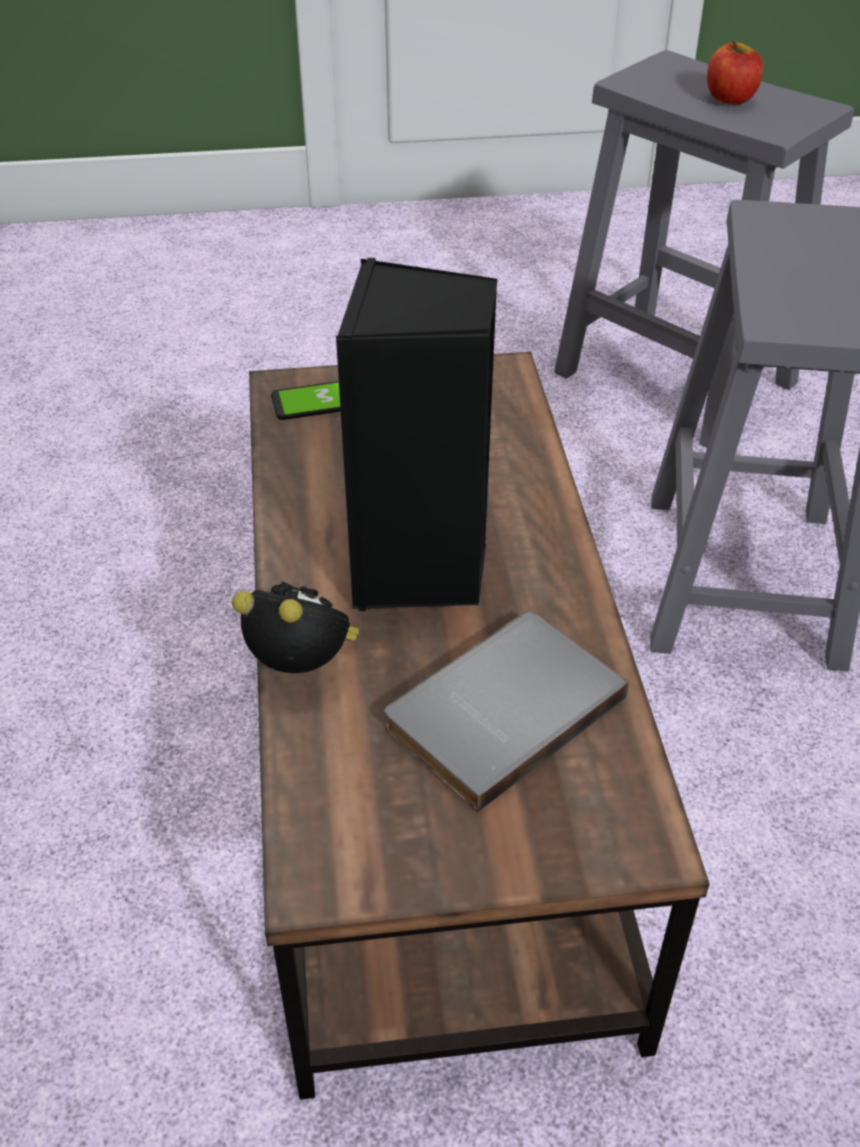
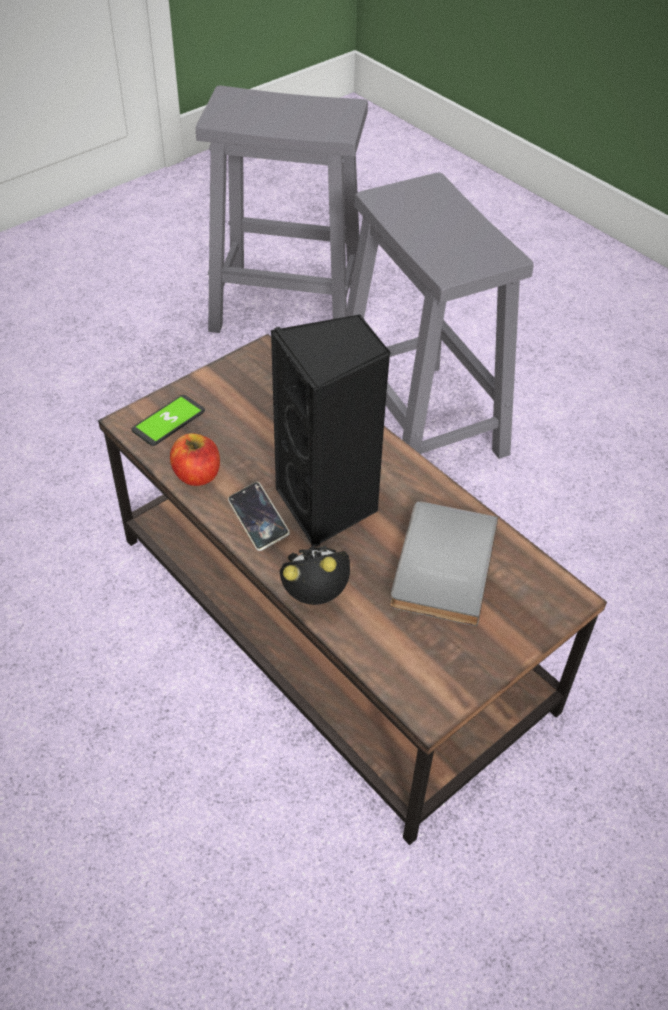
camera: 35 degrees left, 5 degrees up
(320, 548) = (258, 519): none -> phone
(730, 99) = (291, 114): apple -> apple (197, 475)

